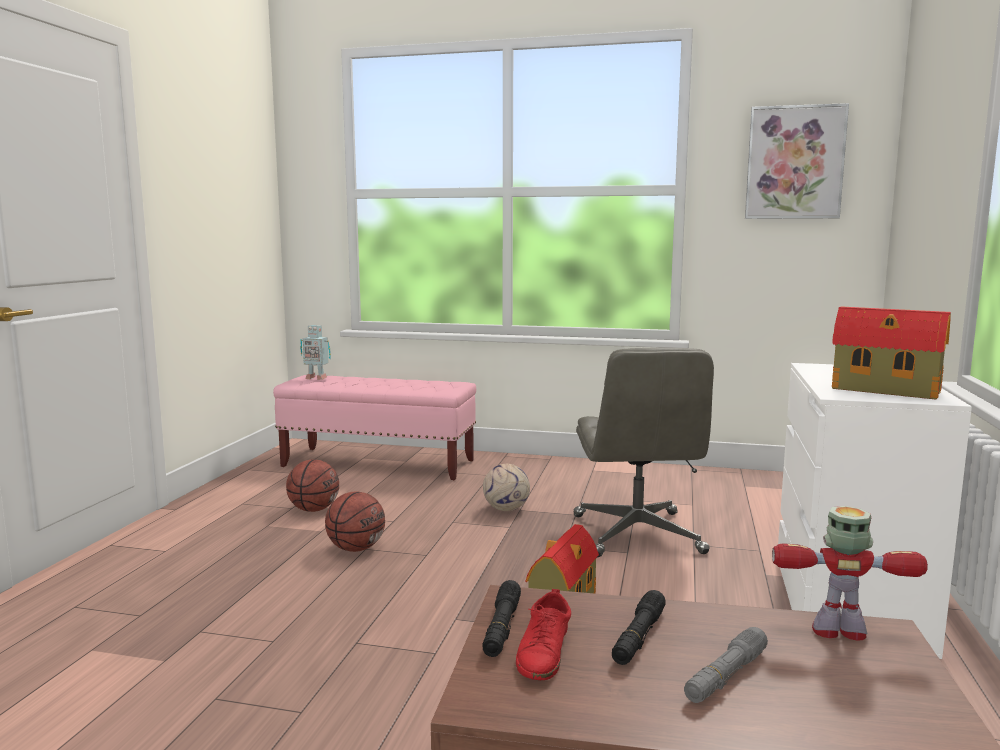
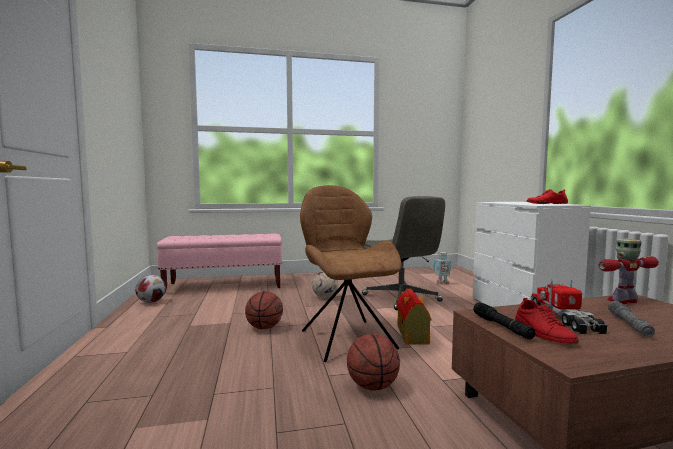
camera: 25 degrees left, 5 degrees down
(258, 477) = (151, 301): none -> football
(314, 509) = (211, 312): basketball -> basketball (372, 386)
(316, 378) = (181, 236): toy robot -> toy robot (441, 283)
(450, 591) = (346, 338): none -> brown chair
(638, 637) = (564, 318): black flashlight -> toy truck
(794, 163) = (424, 123): picture -> none
(888, 390) = (546, 204): toy house -> red shoe

